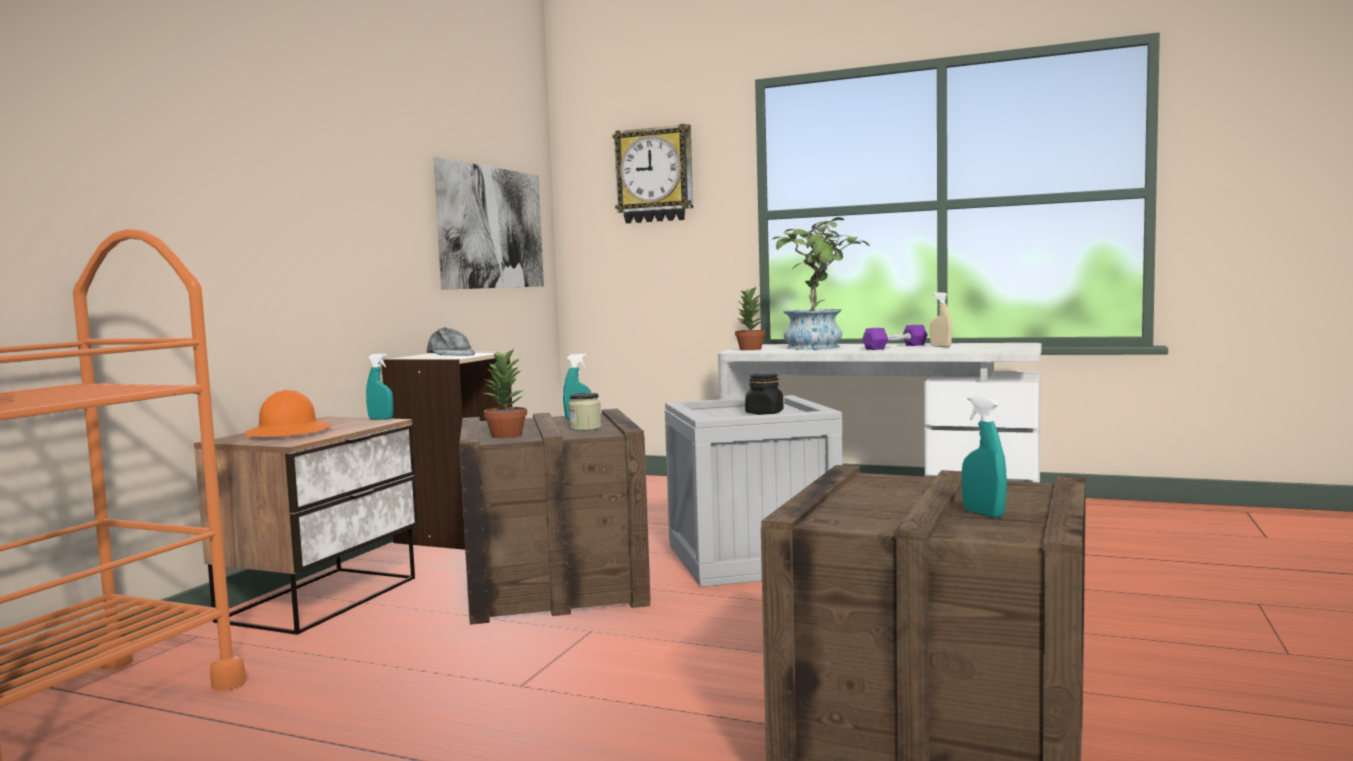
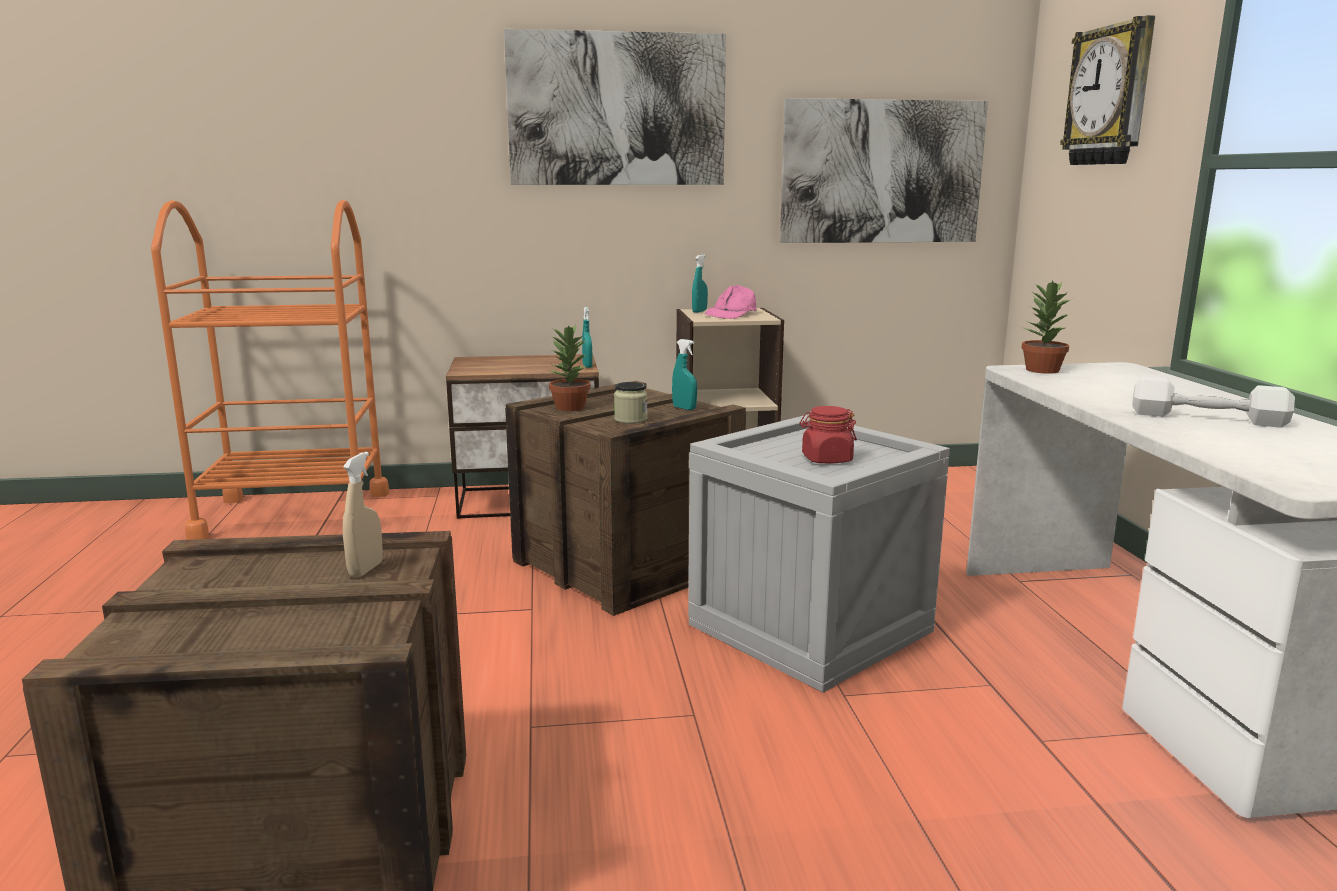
camera: 60 degrees right, 10 degrees up
(289, 432) = (505, 363): orange hard hat -> none
(320, 151) = (617, 109): none -> picture
(451, 355) = (731, 314): grey cap -> pink cap
(764, 413) = (826, 459): black jar -> red jar
(819, 347) = (1124, 390): potted plant -> none
(895, 347) = (1207, 418): purple dumbbell -> white dumbbell
(940, 346) = (1270, 438): beige spray bottle -> beige spray bottle (365, 570)
(983, 513) = (218, 625): turquoise spray bottle -> turquoise spray bottle (699, 311)

